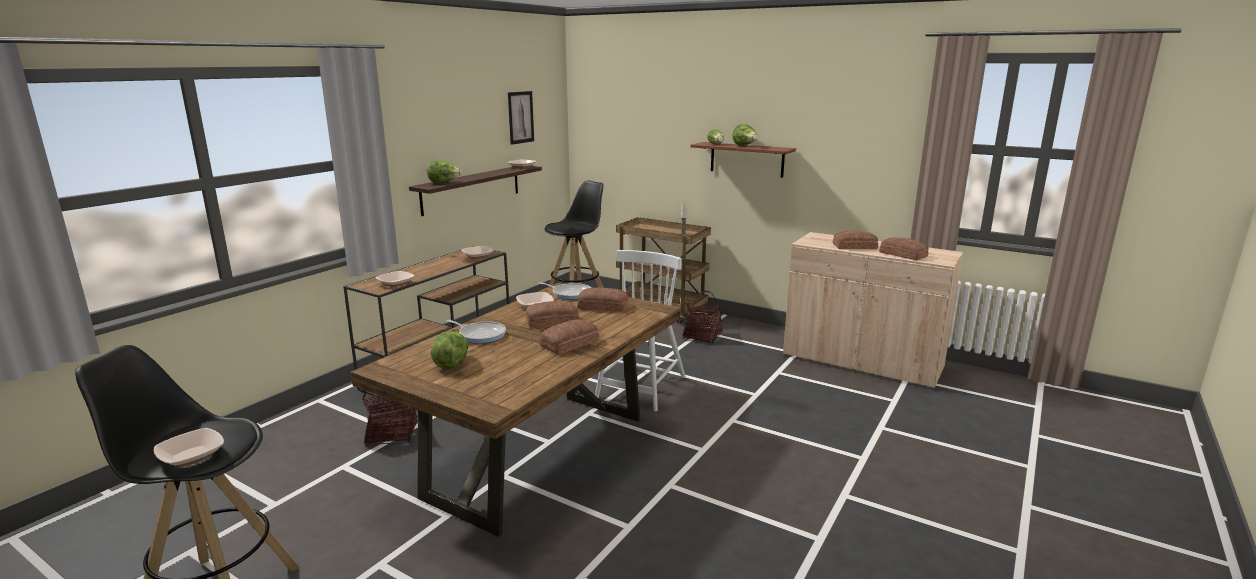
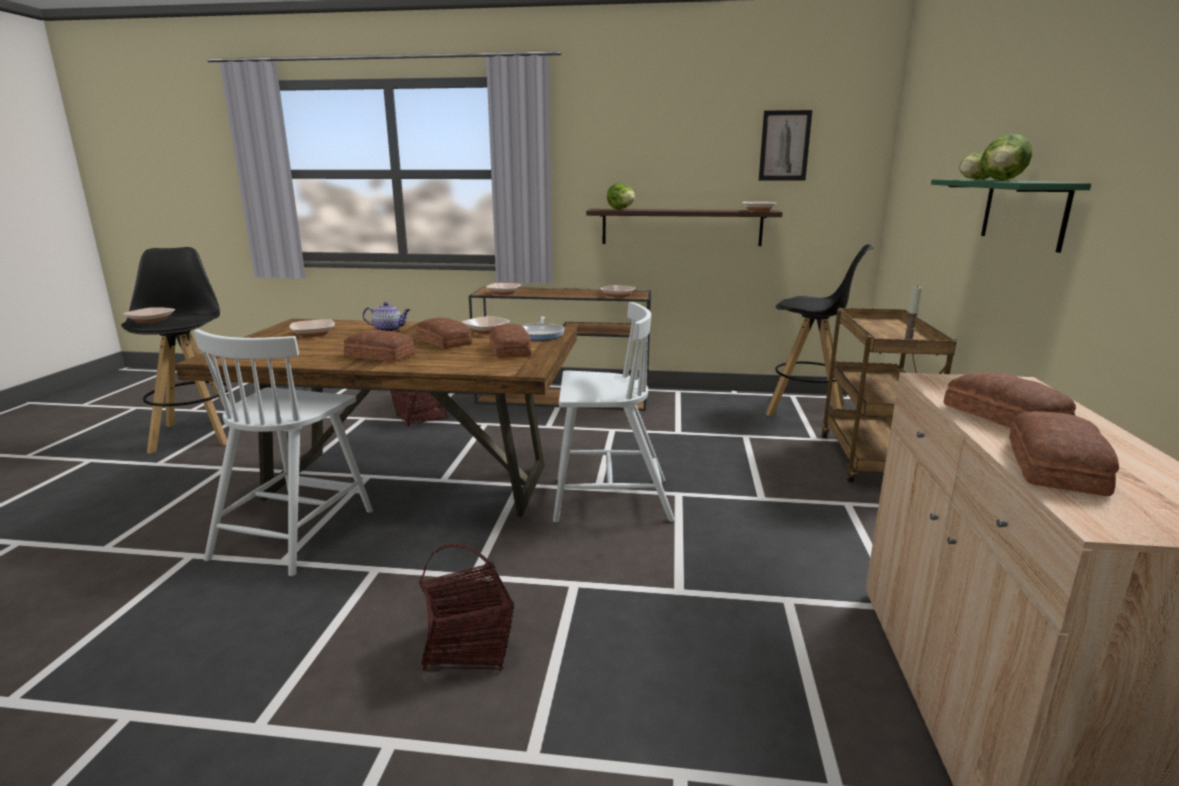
camera: 65 degrees right, 0 degrees up
(451, 363) = (313, 334): lettuce -> bowl
(480, 335) = (389, 330): frying pan -> teapot
(582, 519) = (295, 532): none -> white chair
(702, 336) = (830, 507): basket -> basket (469, 646)
(746, 159) = (1023, 212): brown shelf -> green shelf

